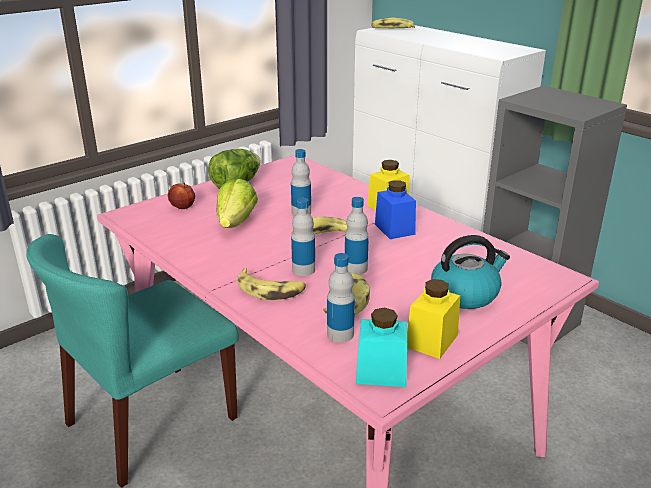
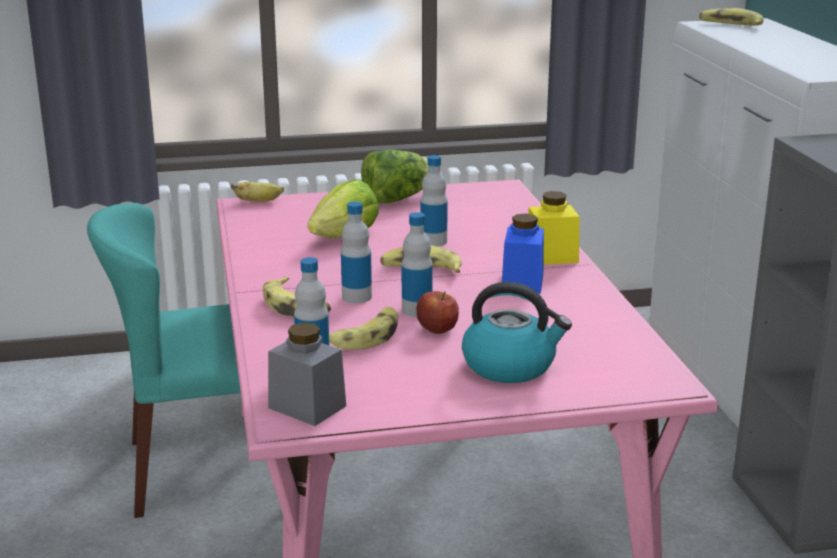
camera: 30 degrees right, 5 degrees down
(136, 209) = (259, 201): none -> banana
(182, 206) = (309, 208): apple -> apple (437, 329)
(381, 372) = (307, 407): turquoise jar -> grey jar
(432, 340) = (402, 396): yellow jar -> none

